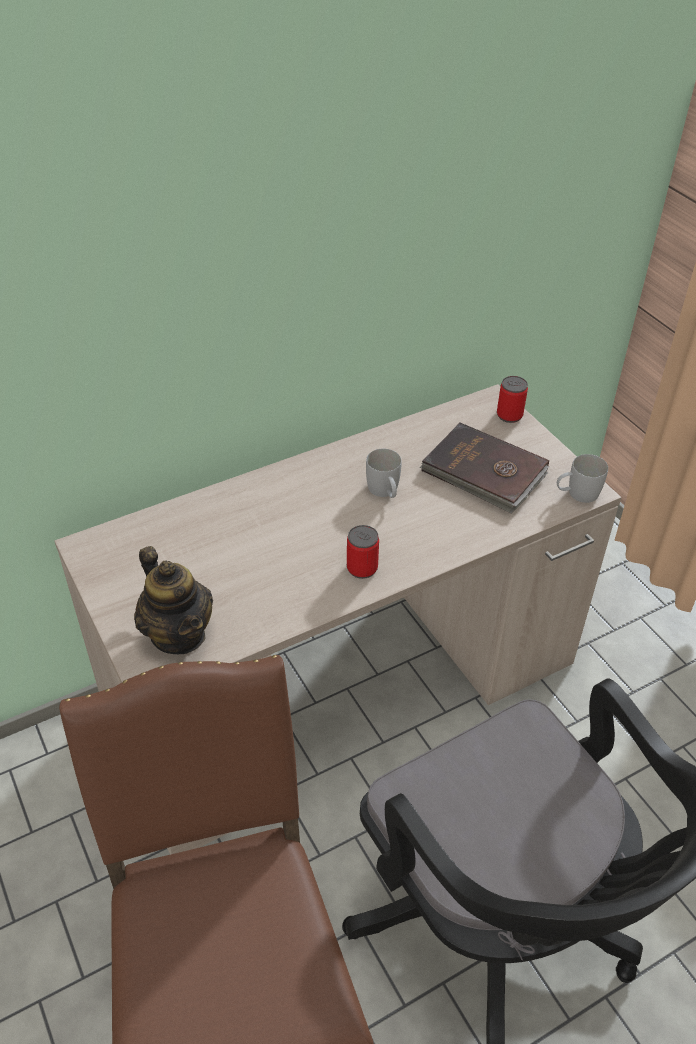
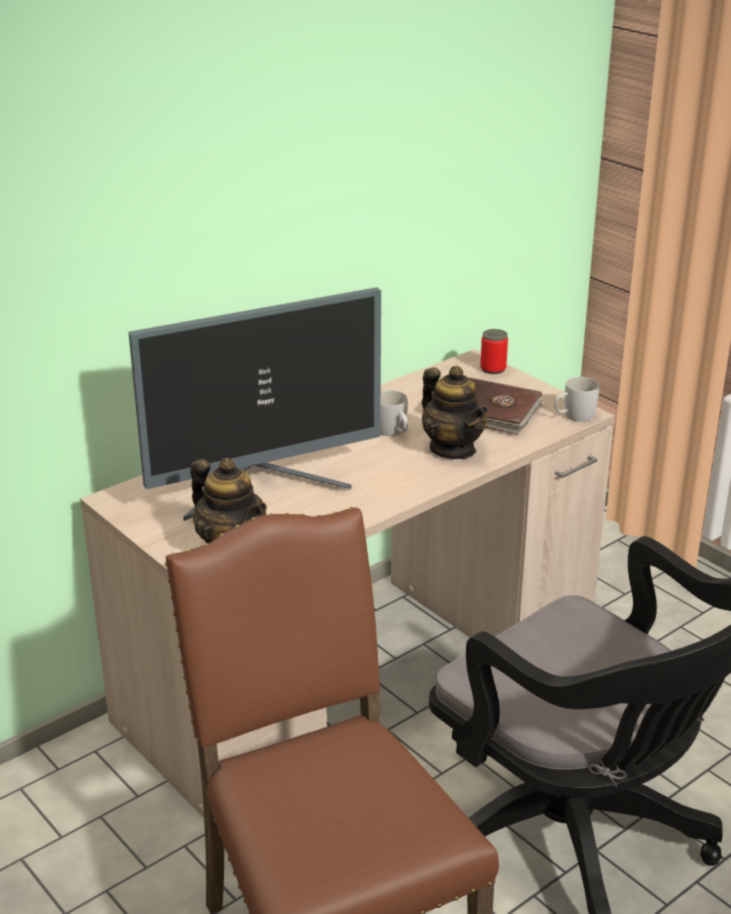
camera: 10 degrees left, 15 degrees down
(235, 549) = (263, 486): none -> monitor
(362, 568) = (391, 486): can -> none
(439, 524) = (452, 449): none -> teapot

